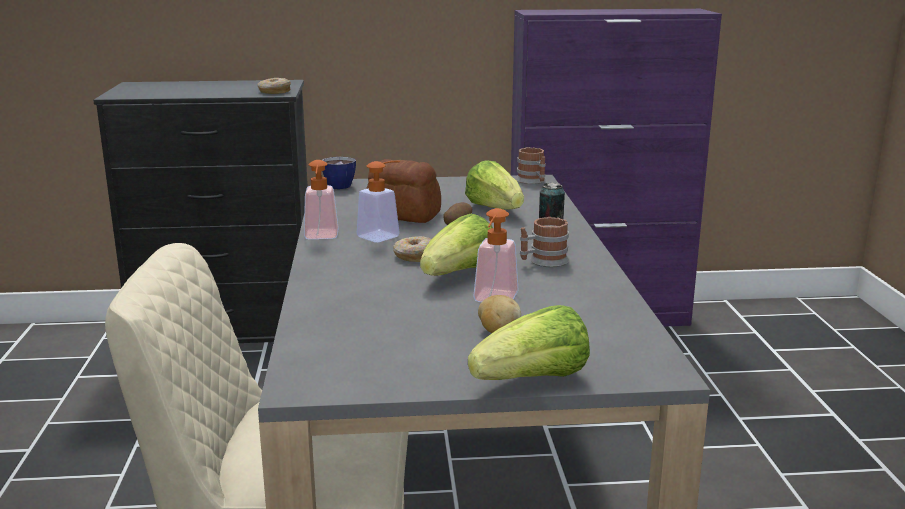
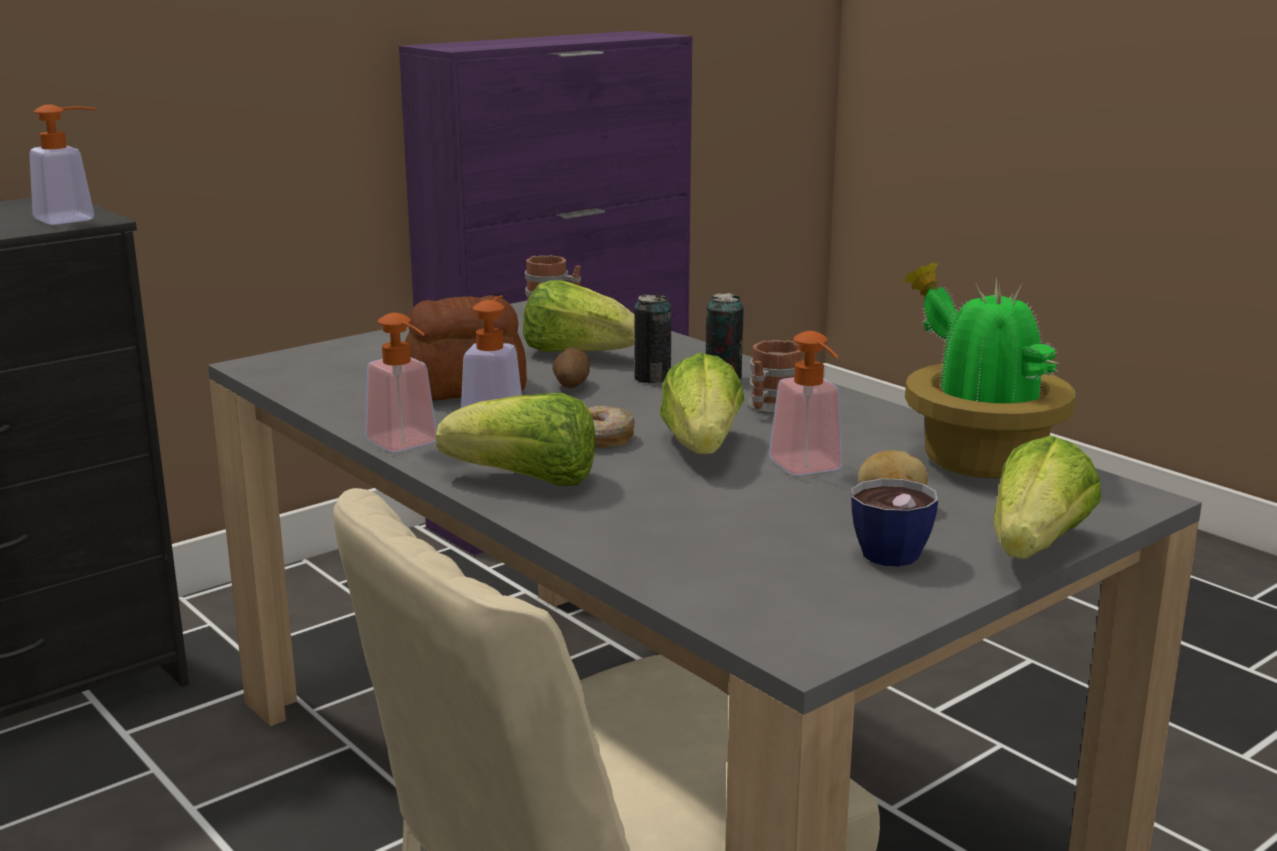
camera: 35 degrees left, 0 degrees up
(274, 92) = (75, 218): donut -> soap dispenser
(339, 268) = (526, 481): none -> lettuce
(341, 185) = (276, 363): cup -> cup (882, 549)
(509, 231) = (652, 378): none -> can
(607, 322) = (977, 460): none -> potted plant

